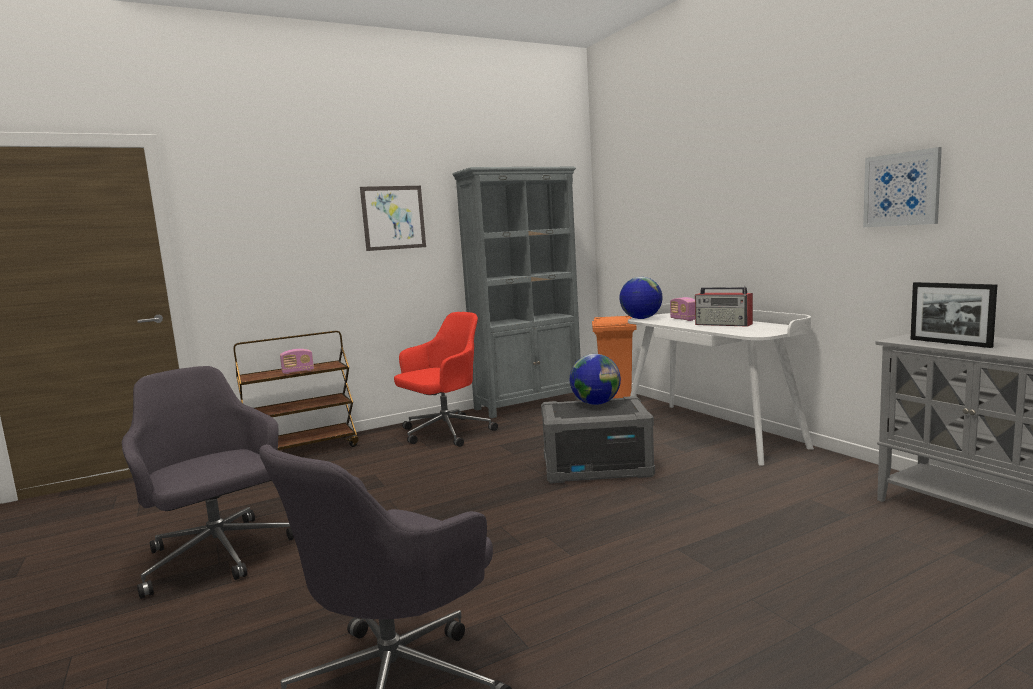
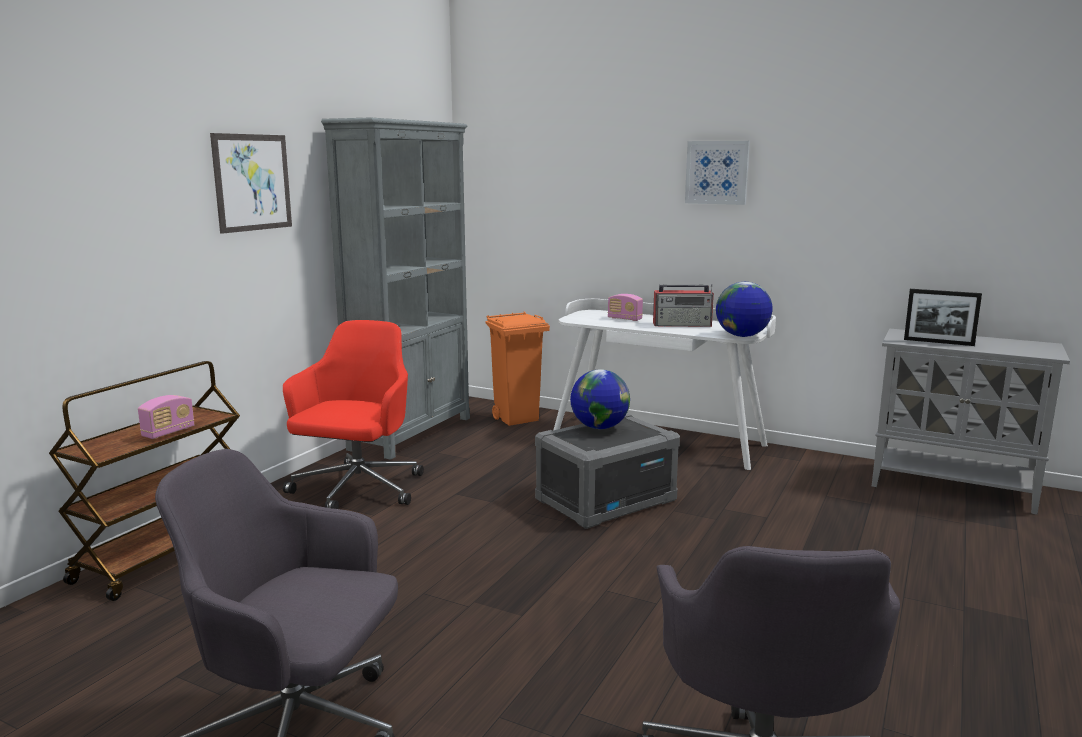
camera: 35 degrees left, 5 degrees up
(641, 318) = (573, 319): globe -> globe (741, 336)
(901, 189) = (870, 198): picture -> picture (717, 172)

